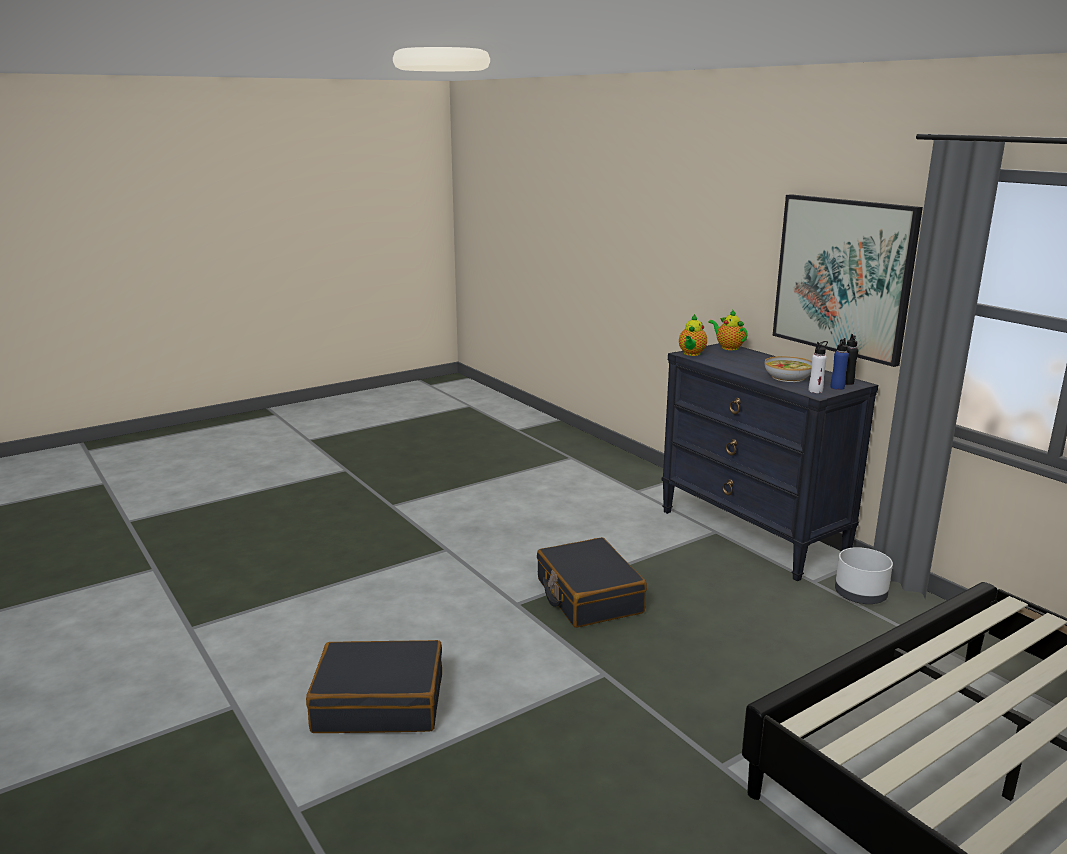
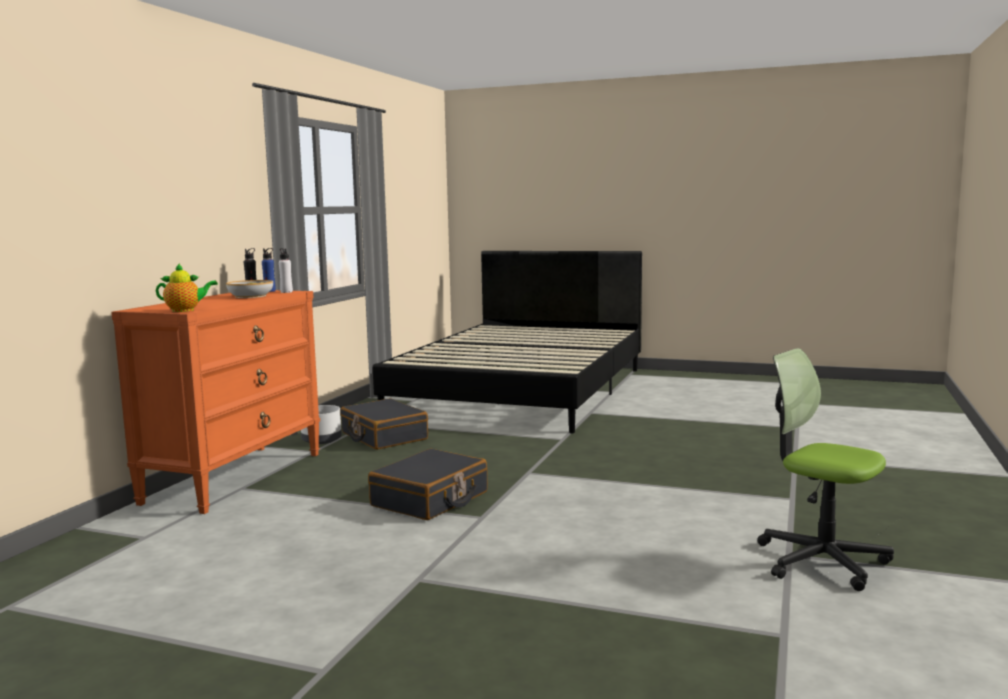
camera: 125 degrees left, 10 degrees down
(201, 714) = (821, 561): none -> office chair
(379, 703) = (680, 514): black suitcase -> black suitcase (383, 436)
(728, 347) = (143, 308): teapot -> none
(752, 534) = (235, 477): black dresser -> orange dresser
(843, 276) = (204, 206): picture -> none

